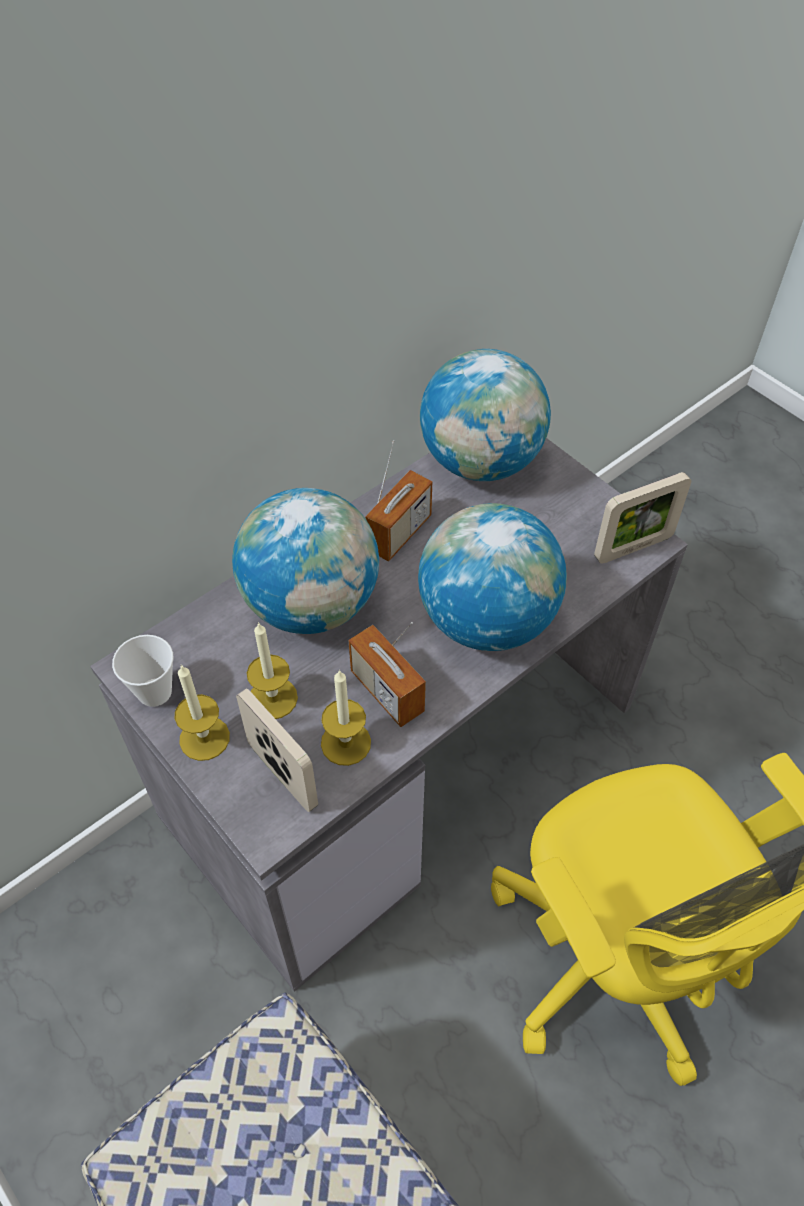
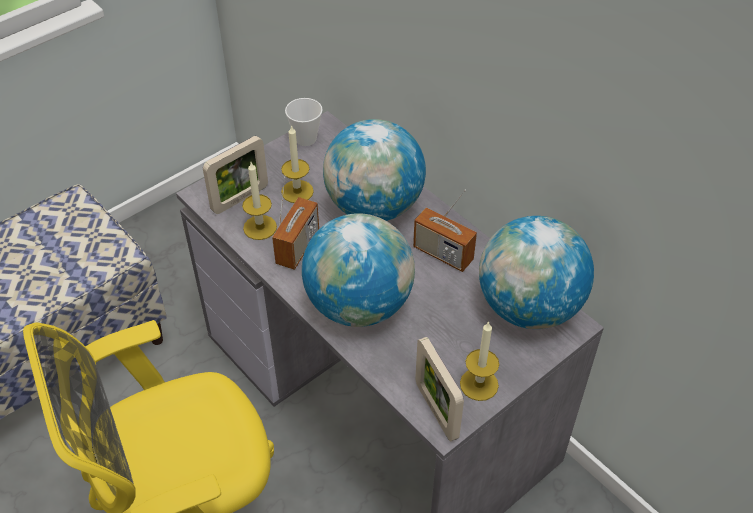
camera: 90 degrees right, 5 degrees down
(204, 738) = (270, 163): candle -> candle (479, 384)
(387, 692) = (298, 247): radio -> radio turned 150 degrees clockwise

